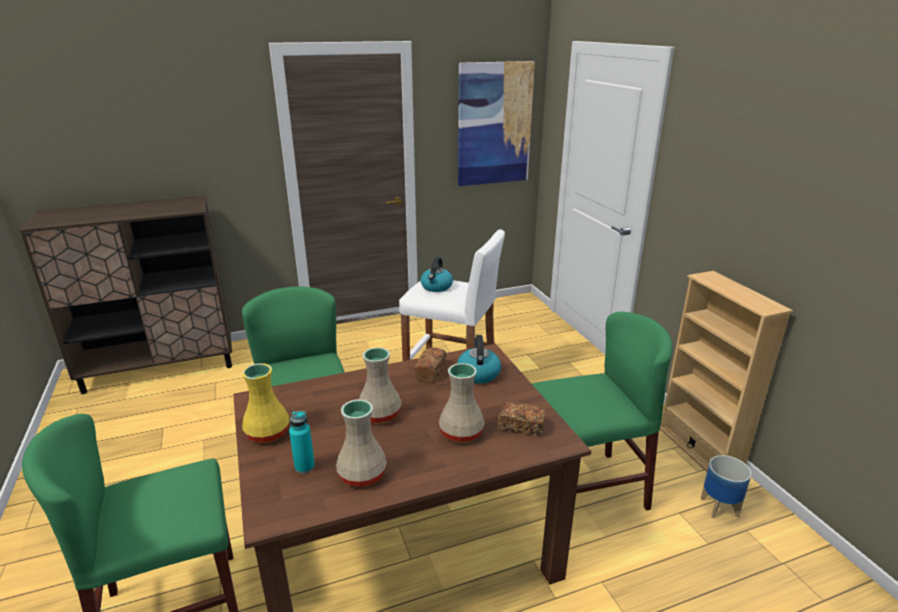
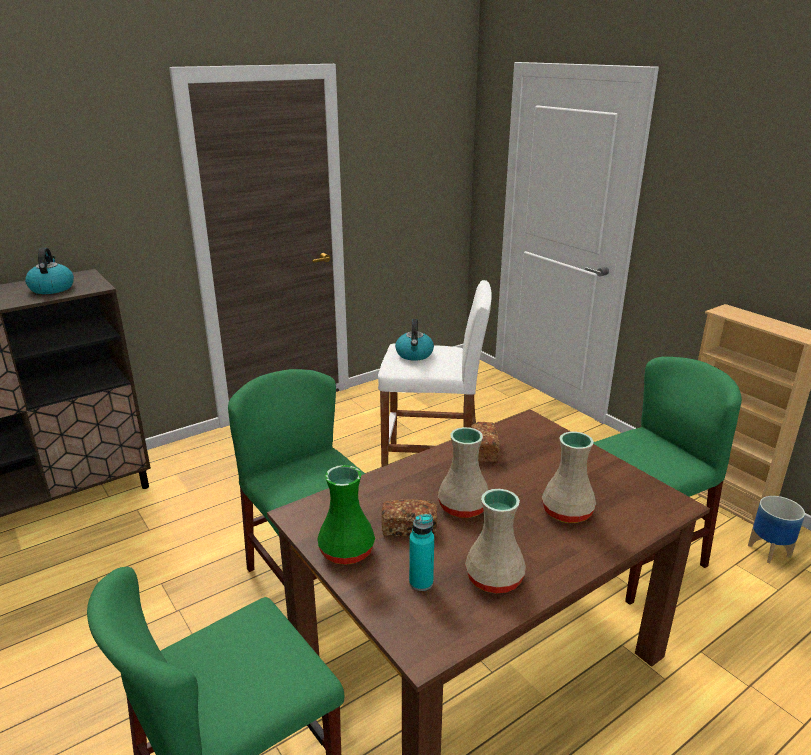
camera: 15 degrees left, 0 degrees up
(268, 432) = (346, 550): yellow vase -> green vase
(478, 373) = (536, 444): kettle -> kettle (52, 288)
(494, 124) = (425, 160): picture -> none
(521, 426) = (623, 495): bread -> bread (409, 527)

